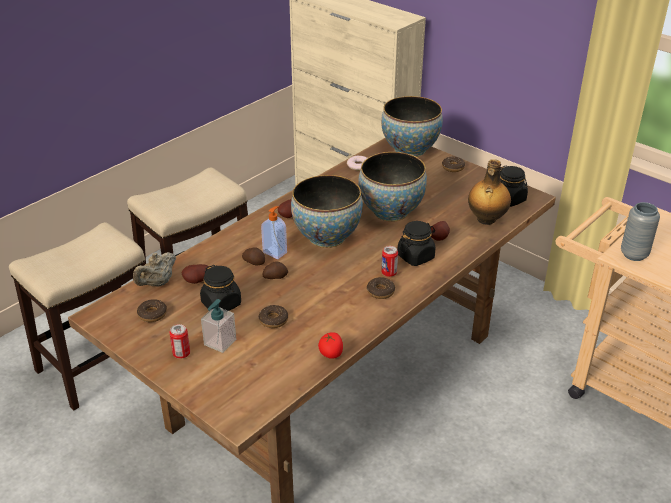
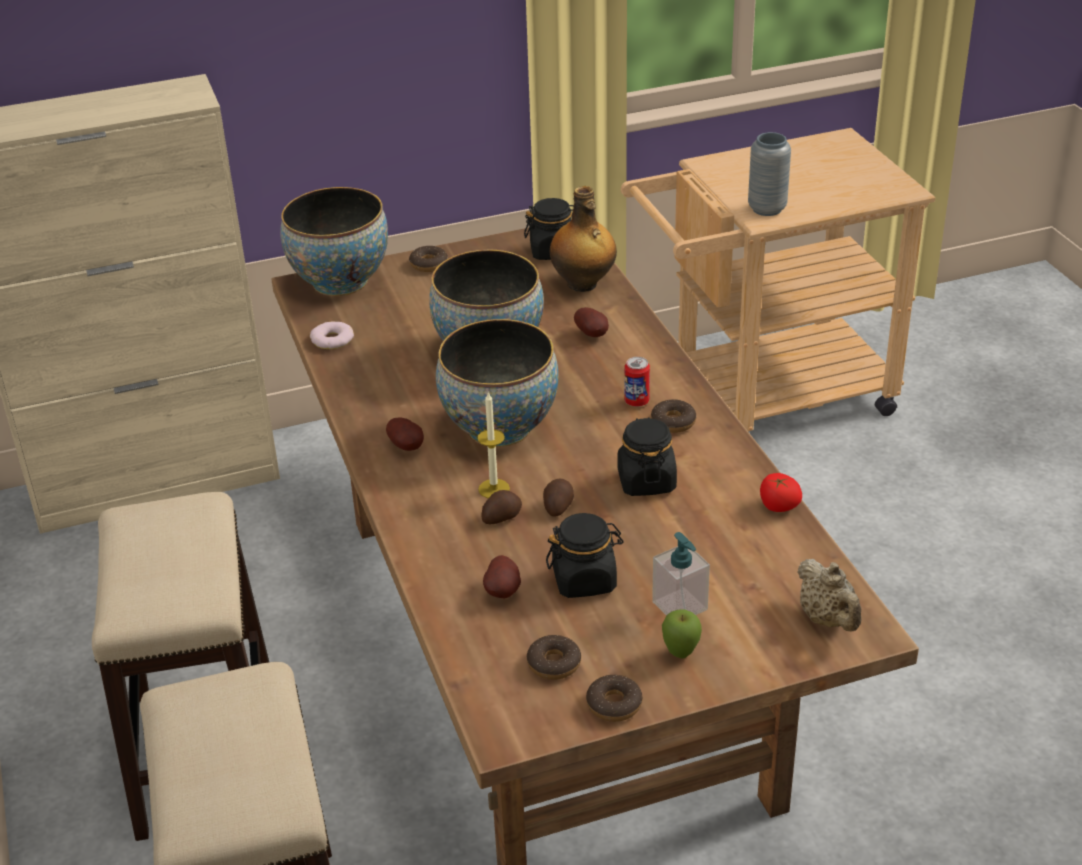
camera: 60 degrees left, 0 degrees up
(157, 283) = (471, 638): beige teapot -> beige teapot (828, 619)
(181, 354) = (680, 654): can -> apple
(273, 320) = (665, 538): donut -> donut (614, 704)
(275, 252) = (494, 489): soap dispenser -> candle
(416, 257) = (617, 367): black jar -> black jar (646, 481)

